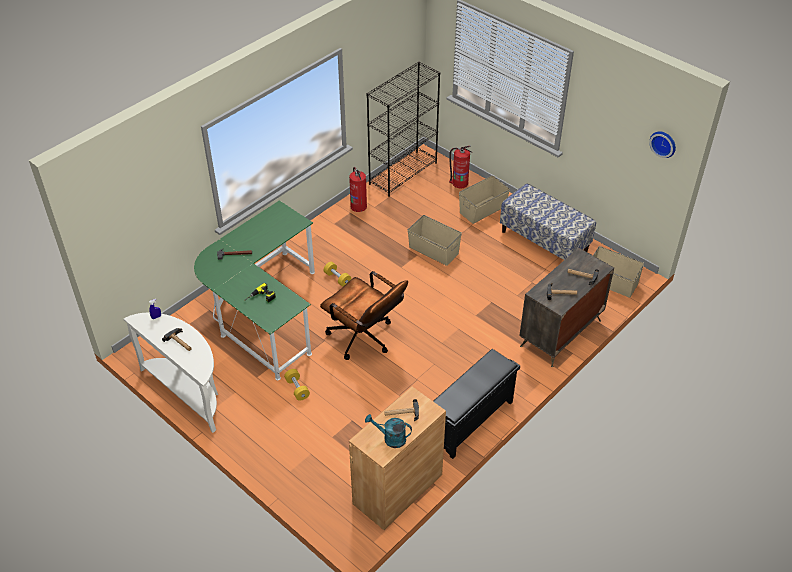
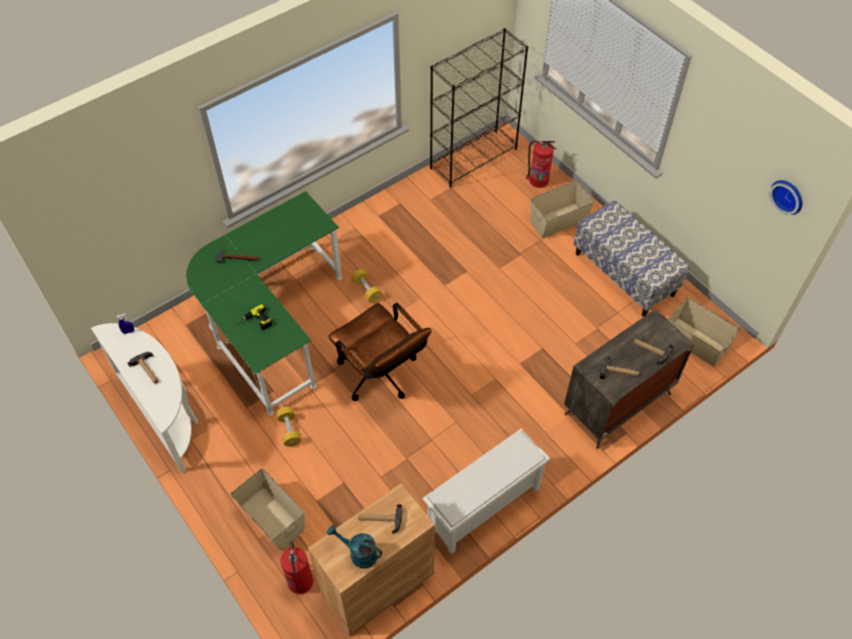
camera: 10 degrees right, 10 degrees up
(358, 206) = (411, 196): fire extinguisher -> fire extinguisher (300, 580)
(433, 250) = (488, 268): beige storage box -> beige storage box (272, 518)
(470, 422) = (483, 507): black shoe rack -> white shoe rack

